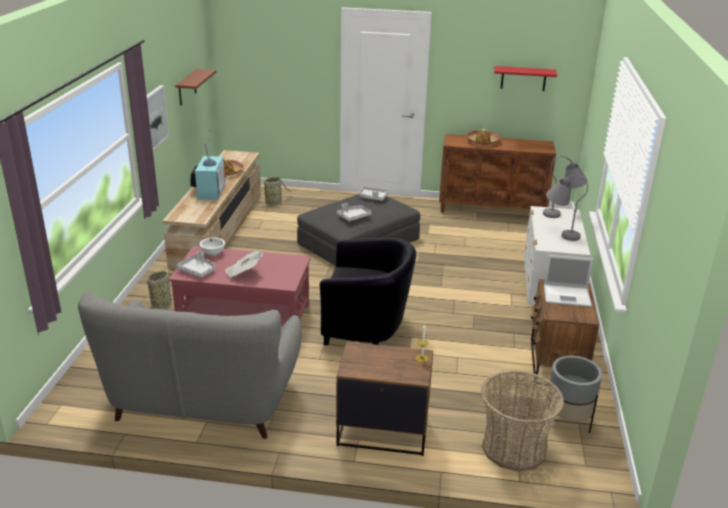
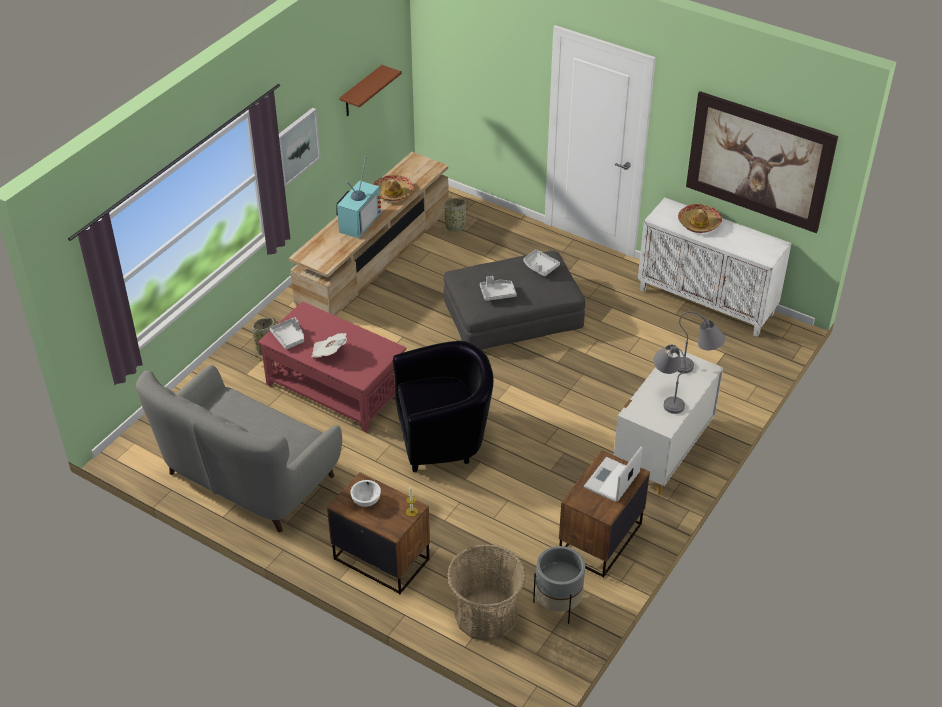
camera: 25 degrees right, 15 degrees up
(213, 253) = (315, 317): white bowl -> white bowl (366, 500)
(367, 327) = (444, 437): black armchair -> black armchair turned 45 degrees counterclockwise
(492, 209) = (707, 302): brown cabinet -> white cabinet
(523, 78) = (759, 161): red shelf -> picture
(568, 295) = (611, 481): laptop -> laptop turned 90 degrees clockwise

